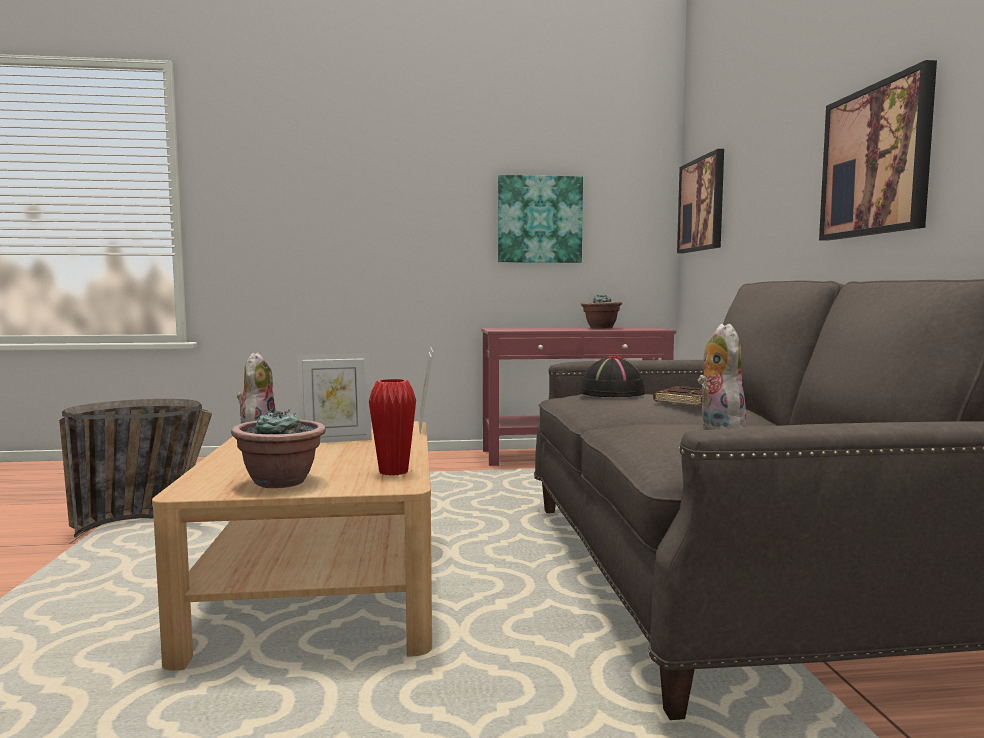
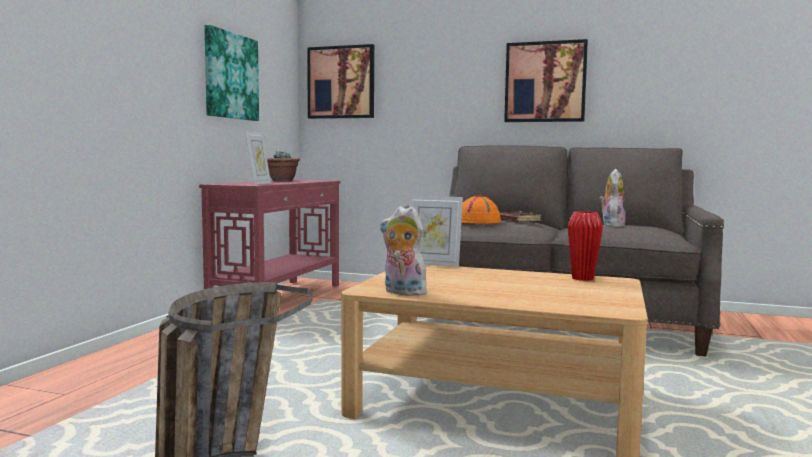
camera: 65 degrees left, 0 degrees up
(281, 482) = (599, 295): potted plant -> none
(335, 440) = (459, 280): picture frame -> picture frame (258, 183)
(611, 394) = (478, 222): black hat -> orange hat
(718, 428) = (611, 226): plush toy -> plush toy turned 90 degrees clockwise

